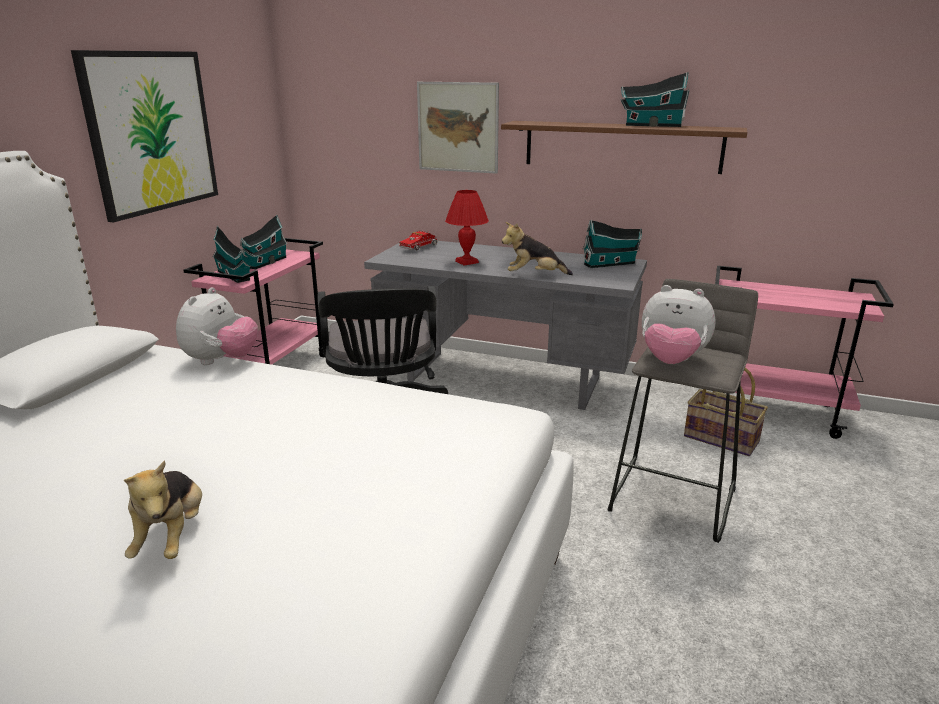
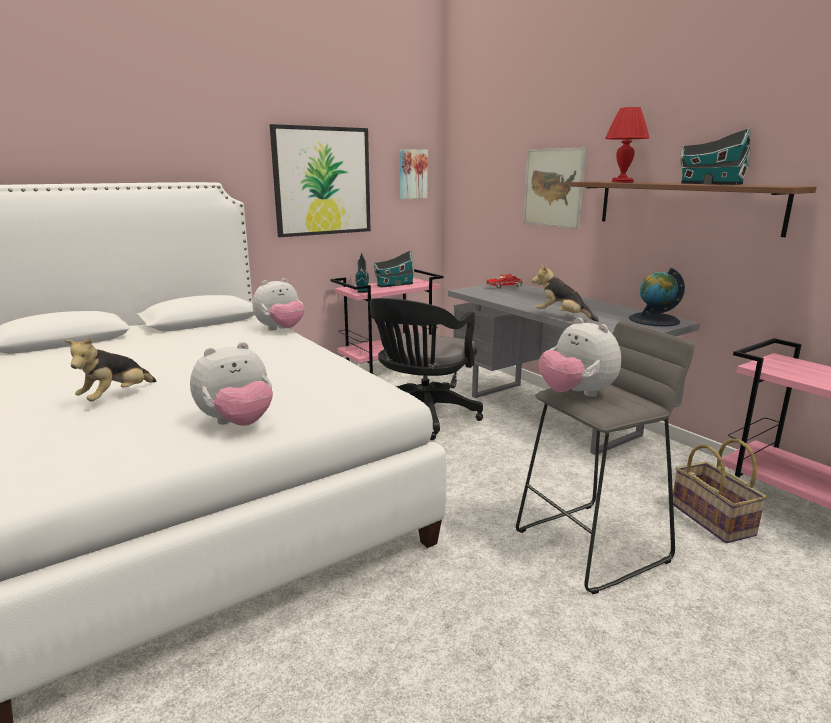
camera: 35 degrees right, 5 degrees down
(250, 112) = (412, 174): none -> picture
(409, 509) = (237, 423): none -> plush toy
(466, 262) = (523, 300): red table lamp -> red table lamp (621, 182)
(611, 264) = (654, 320): toy house -> globe

